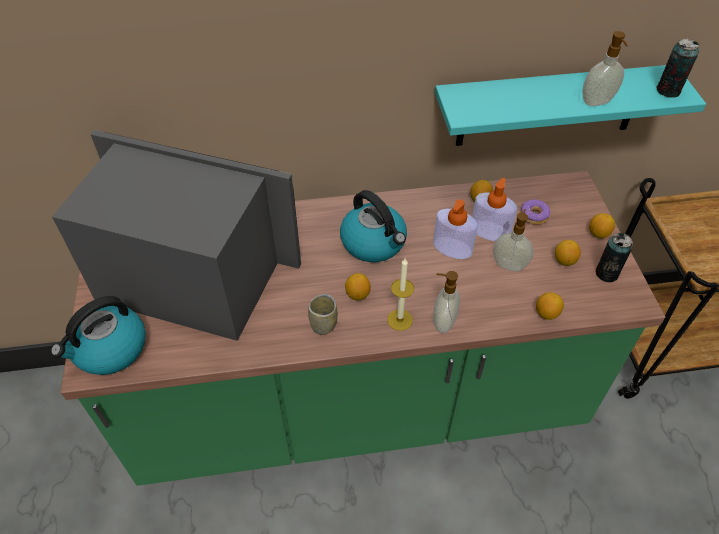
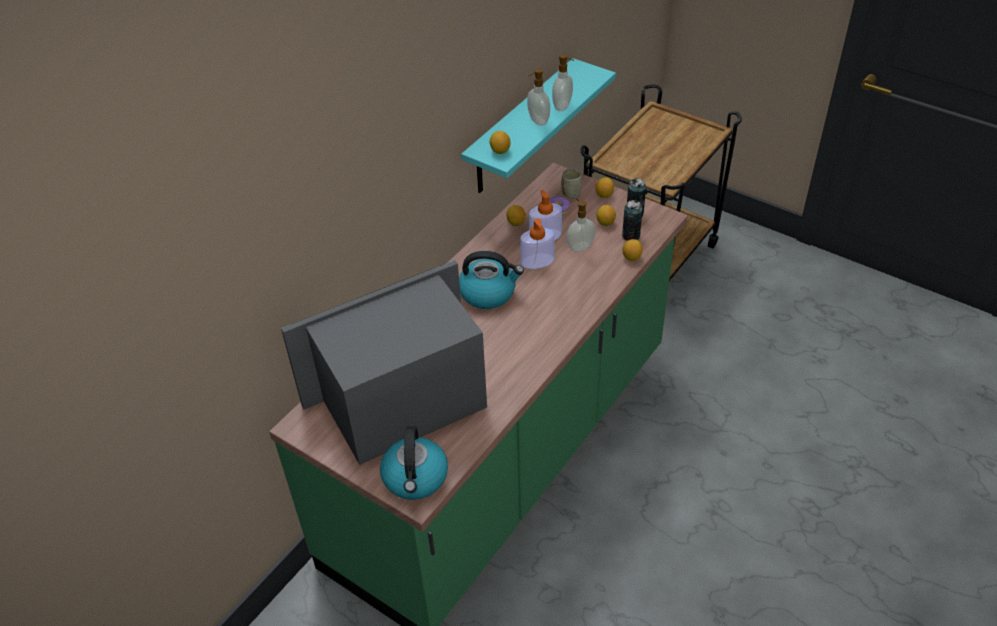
camera: 45 degrees left, 5 degrees down
(323, 325) = (524, 358): cup -> cup (571, 193)
(357, 294) = (520, 327): lemon -> lemon (500, 151)
(400, 320) = (562, 321): candle -> none
(442, 322) = (586, 304): soap dispenser -> soap dispenser (537, 121)
(668, 91) = (589, 77): can -> can (631, 236)

